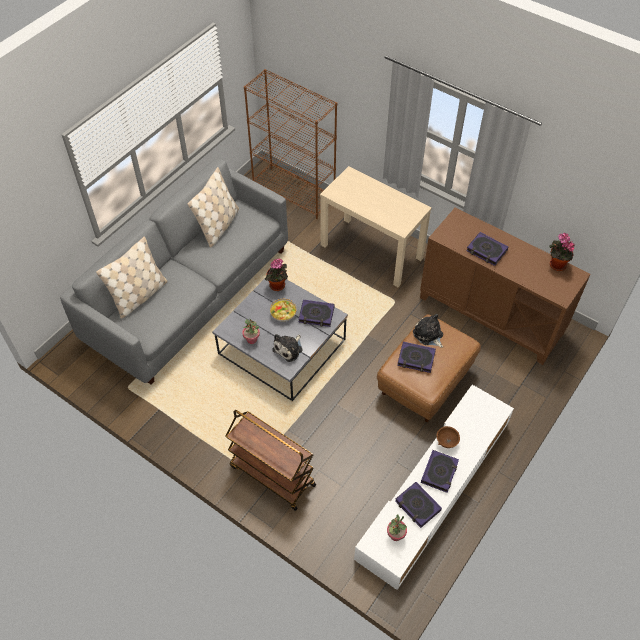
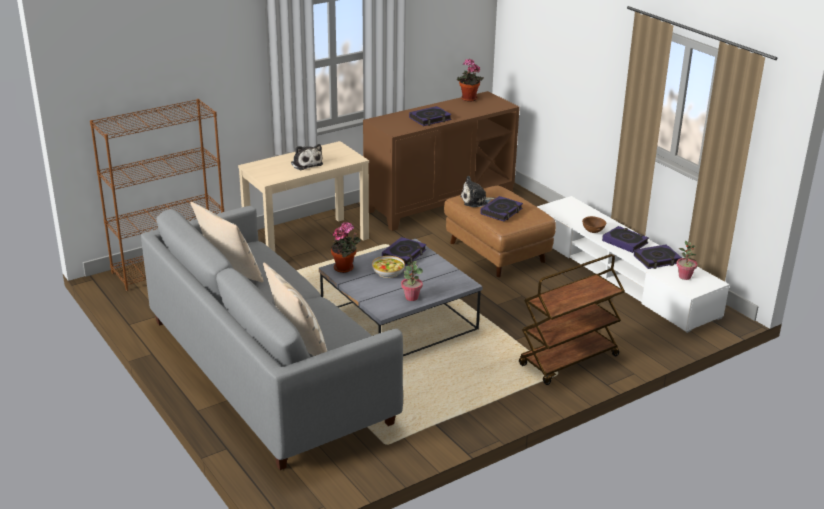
camera: 70 degrees left, 25 degrees down
(289, 349) = (440, 278): plush toy -> plush toy (306, 163)

